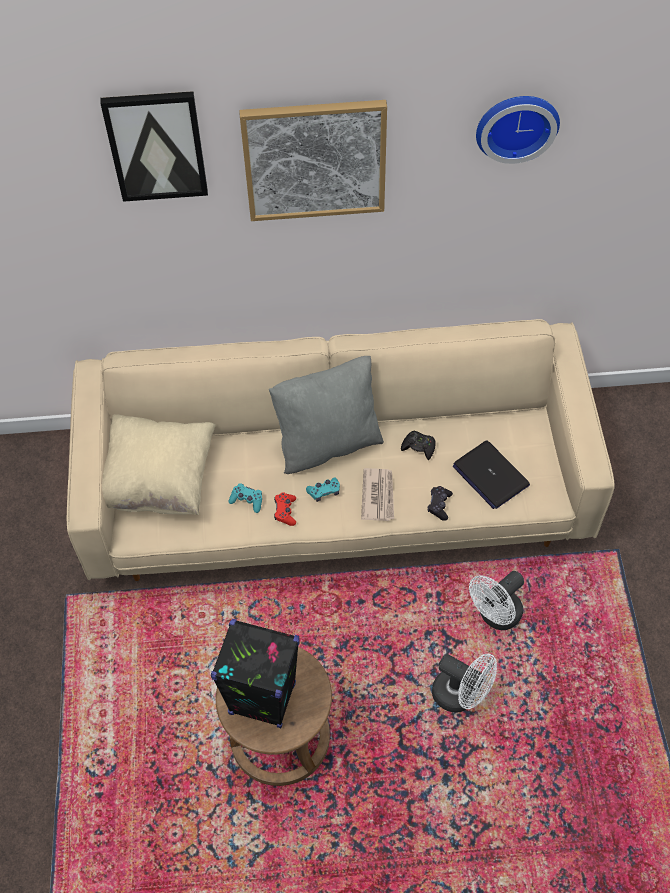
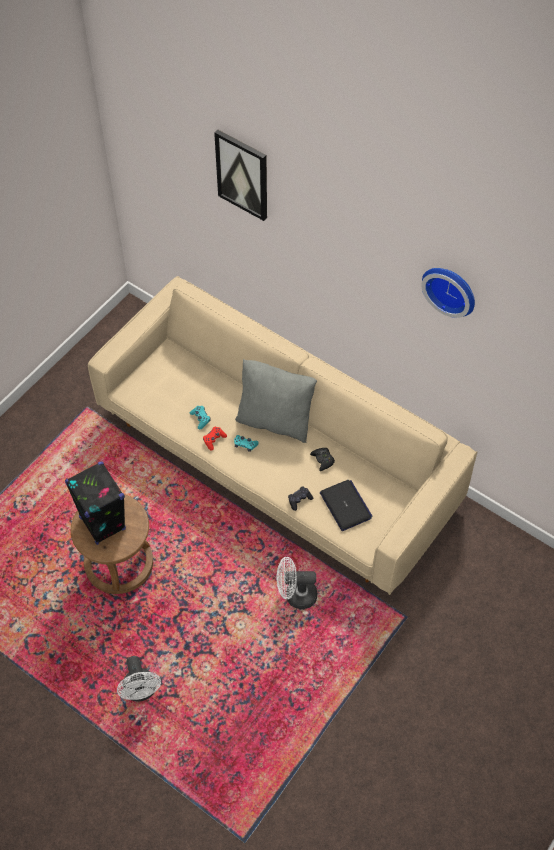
camera: 40 degrees right, 0 degrees up
(158, 480) = (167, 374): beige pillow -> none
(315, 159) = (329, 237): picture -> none
(378, 495) = (272, 469): newspaper -> none
(461, 695) = (232, 620): white fan -> white fan (141, 691)
(490, 475) = (346, 506): laptop -> laptop turned 150 degrees clockwise

